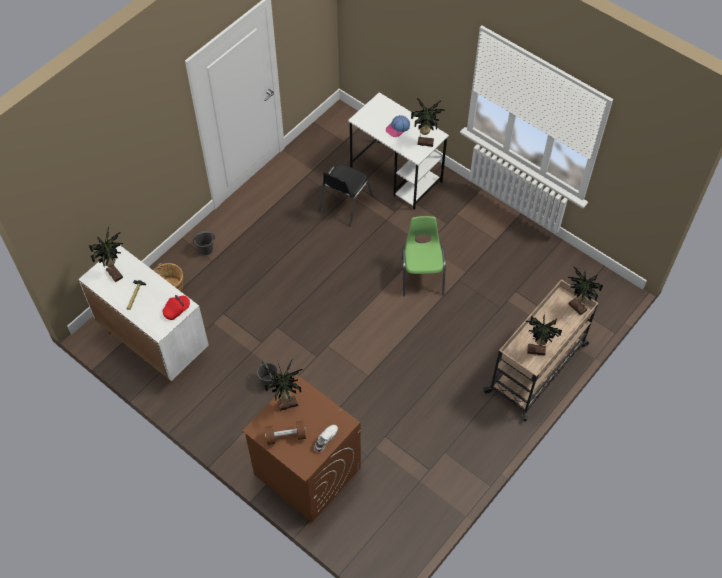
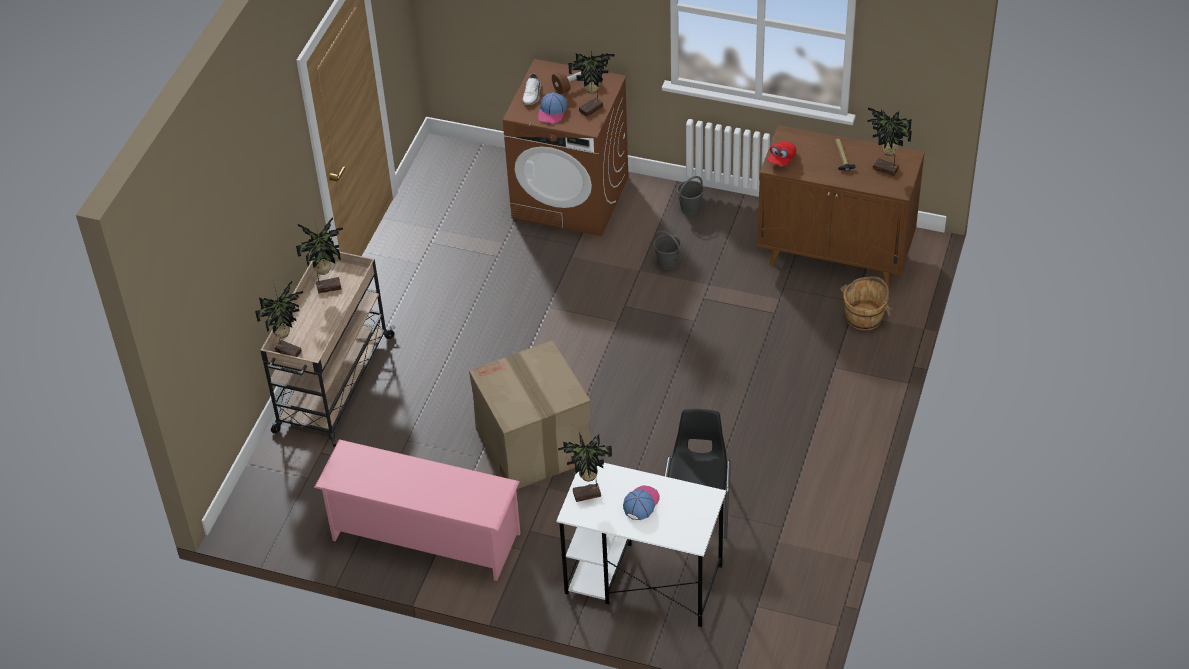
camera: 160 degrees right, 10 degrees down
(154, 342) = (836, 255): white cabinet -> brown cabinet
(206, 249) = (853, 378): grey bucket -> grey bucket (690, 208)
(318, 413) = (552, 112): none -> cap
(422, 275) = (534, 445): green chair -> cardboard box
(509, 241) = (424, 537): none -> pink shoe rack

